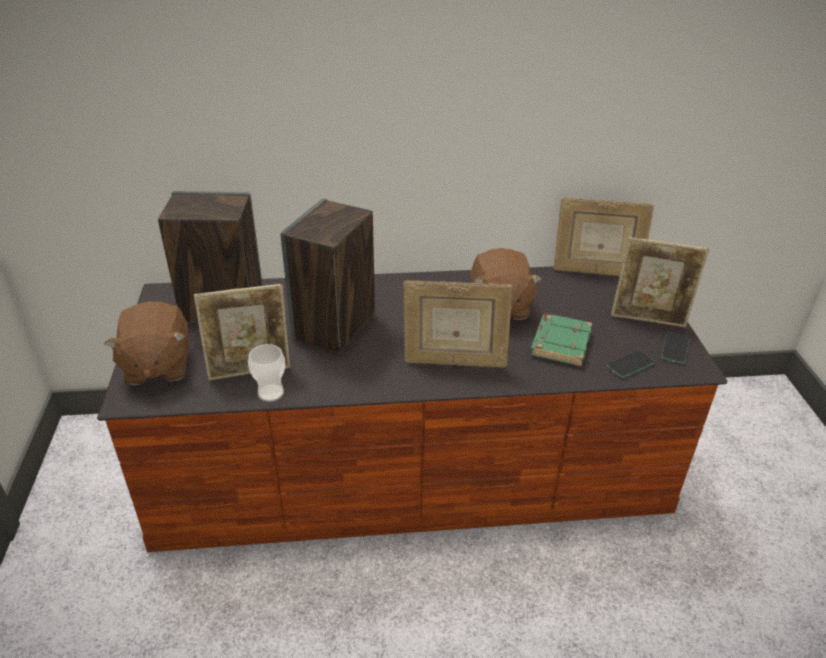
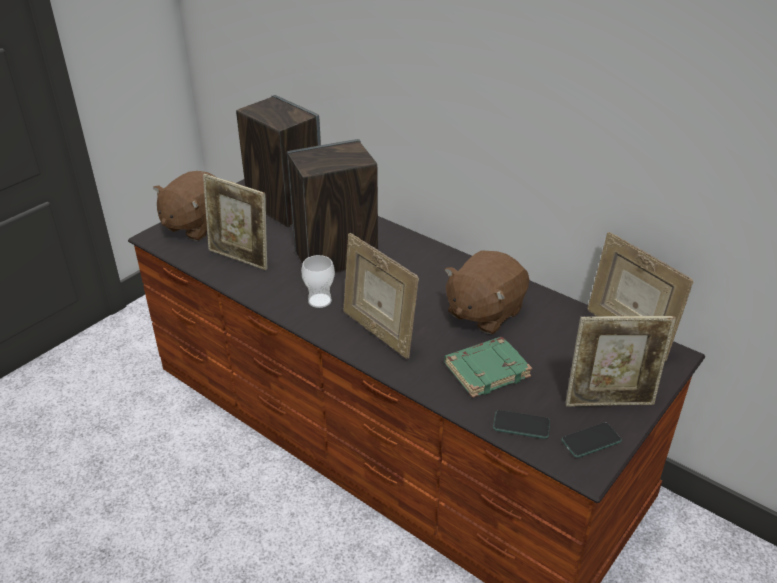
camera: 45 degrees right, 0 degrees up
(270, 393) = (230, 279): cup -> cup (319, 300)
(648, 319) = (609, 401): picture frame -> picture frame turned 60 degrees counterclockwise

